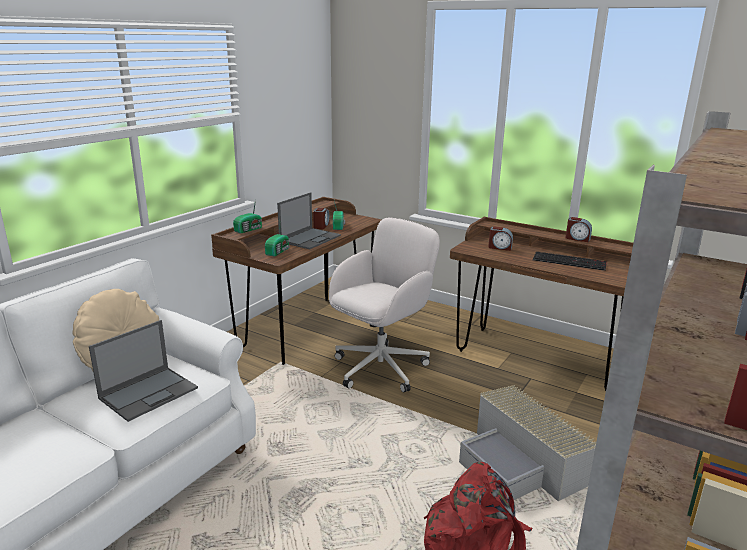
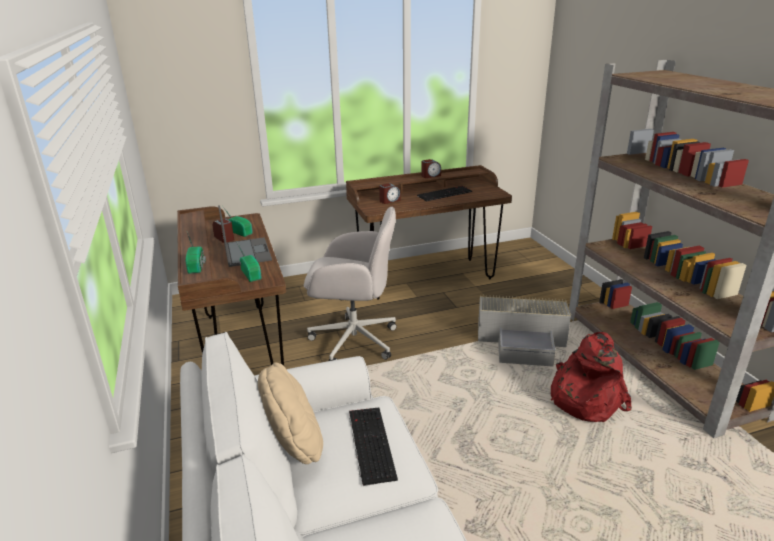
camera: 50 degrees left, 5 degrees up
(149, 393) = (370, 443): laptop -> keyboard
(380, 368) = (354, 341): white office chair -> white office chair turned 105 degrees clockwise

